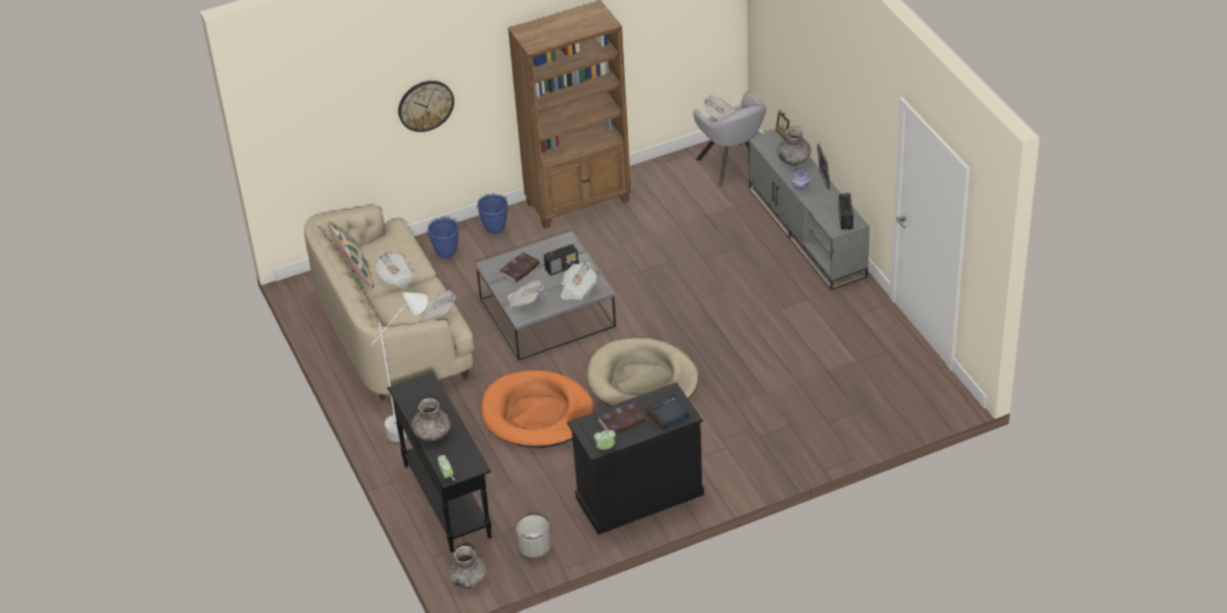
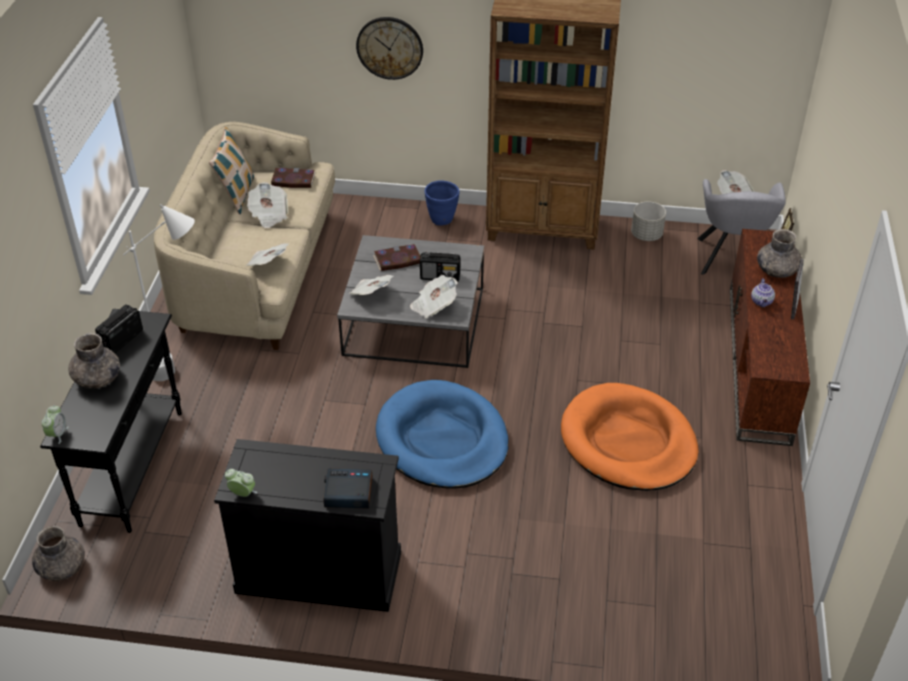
camera: 30 degrees right, 0 degrees up
(446, 252) = (377, 222): blue planter -> none
(534, 548) = (158, 570): grey planter -> grey planter (646, 235)
(537, 413) = (306, 420): orange dog bed -> orange dog bed (628, 442)
(622, 421) = (293, 470): book -> book (293, 180)
(642, 380) = (442, 439): beige dog bed -> blue dog bed
(808, 232) = (760, 363): grey tv stand -> brown tv stand
(845, 220) = (785, 362): radio -> radio (121, 340)

